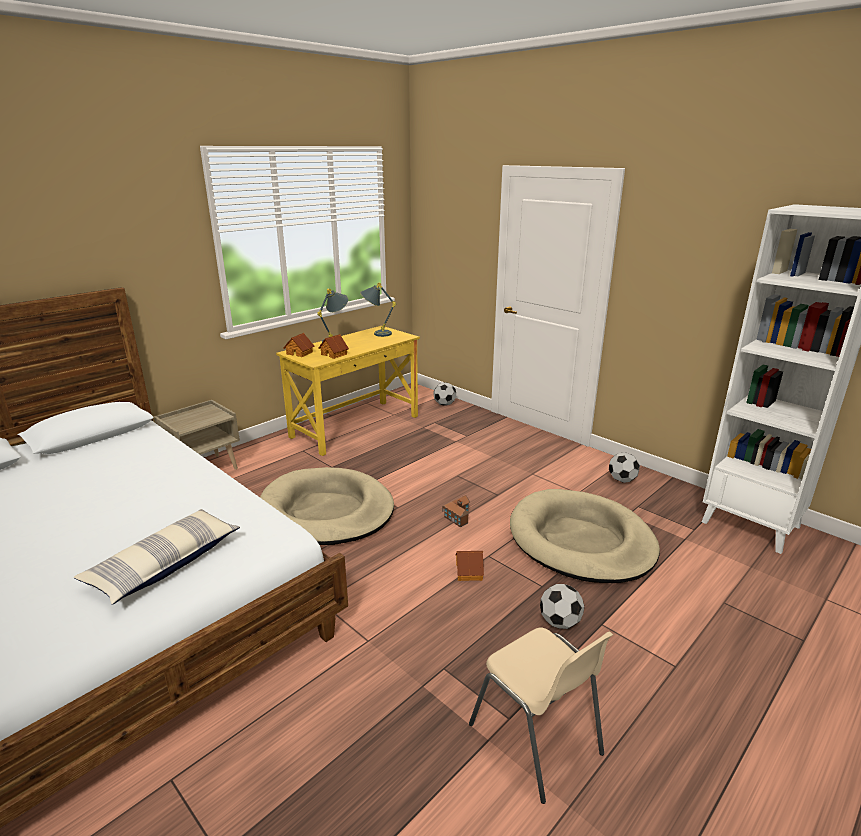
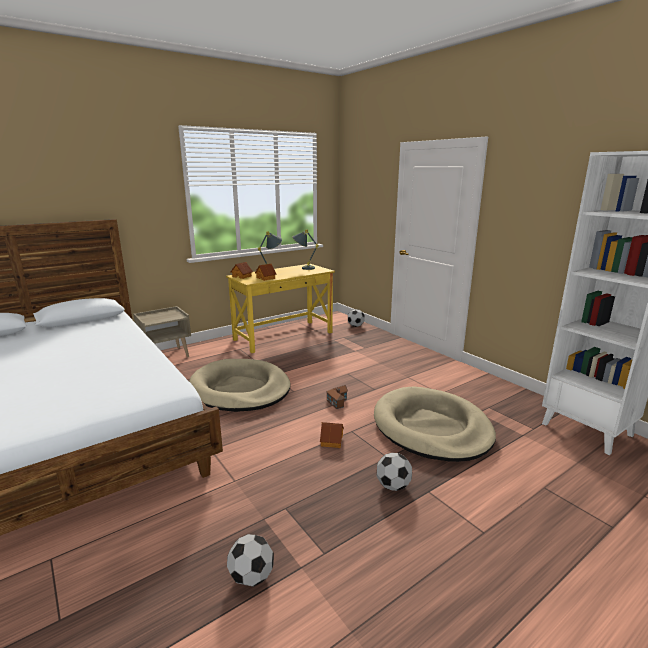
camera: 10 degrees right, 5 degrees down
(165, 564) = (81, 397): pillow -> none
(536, 739) = (341, 573): beige chair -> none
(622, 480) = (481, 387): football -> football (251, 577)

